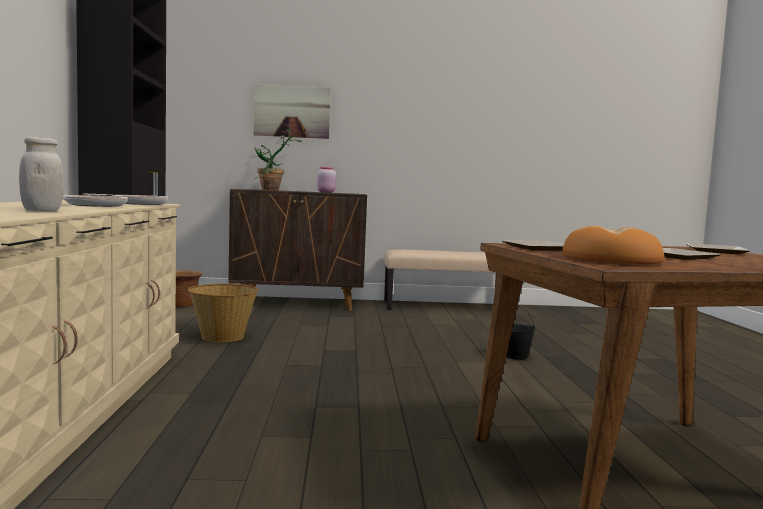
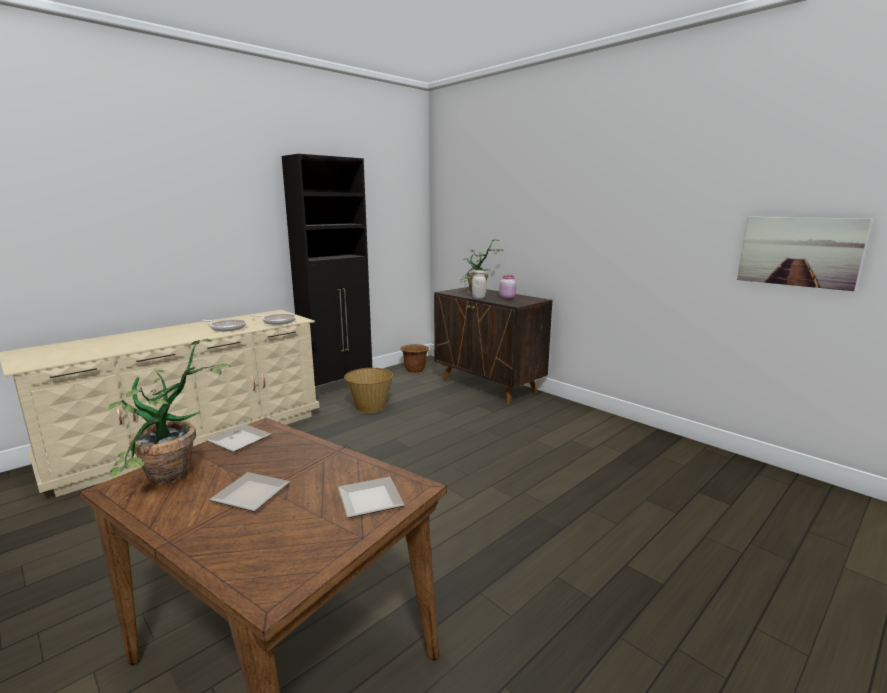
camera: 50 degrees right, 10 degrees up
(42, 210) = (149, 342): white jar -> white jar (478, 298)
(292, 111) = (502, 223): picture -> picture (798, 251)
(445, 307) = (603, 422): beige bench -> none
(516, 356) = (505, 504): black bucket -> none
(612, 260) = (172, 479): bread -> potted plant

